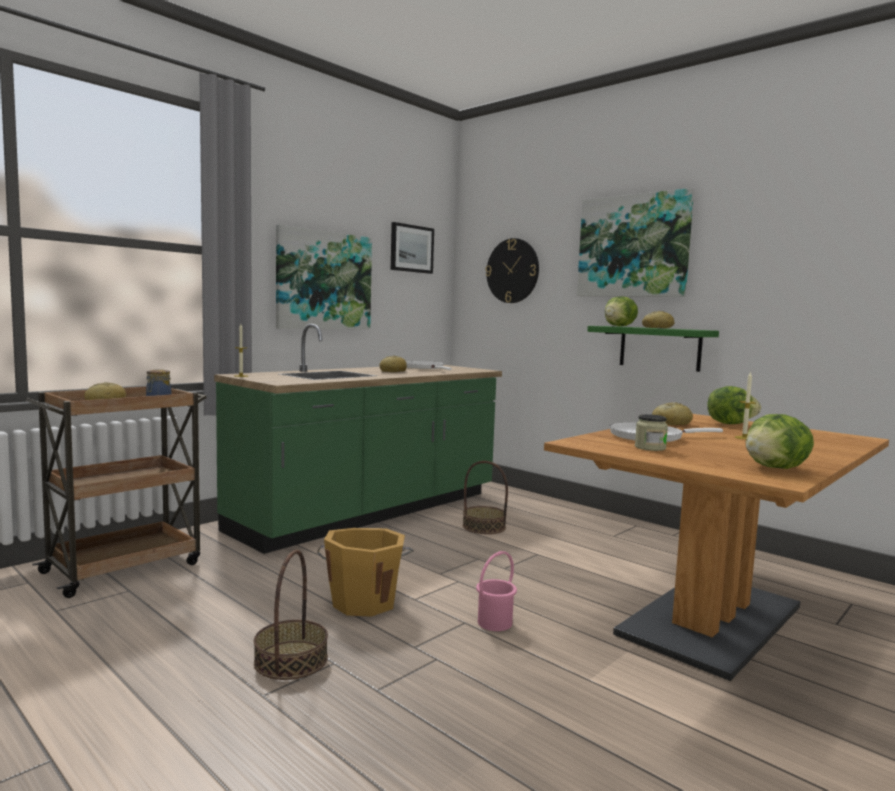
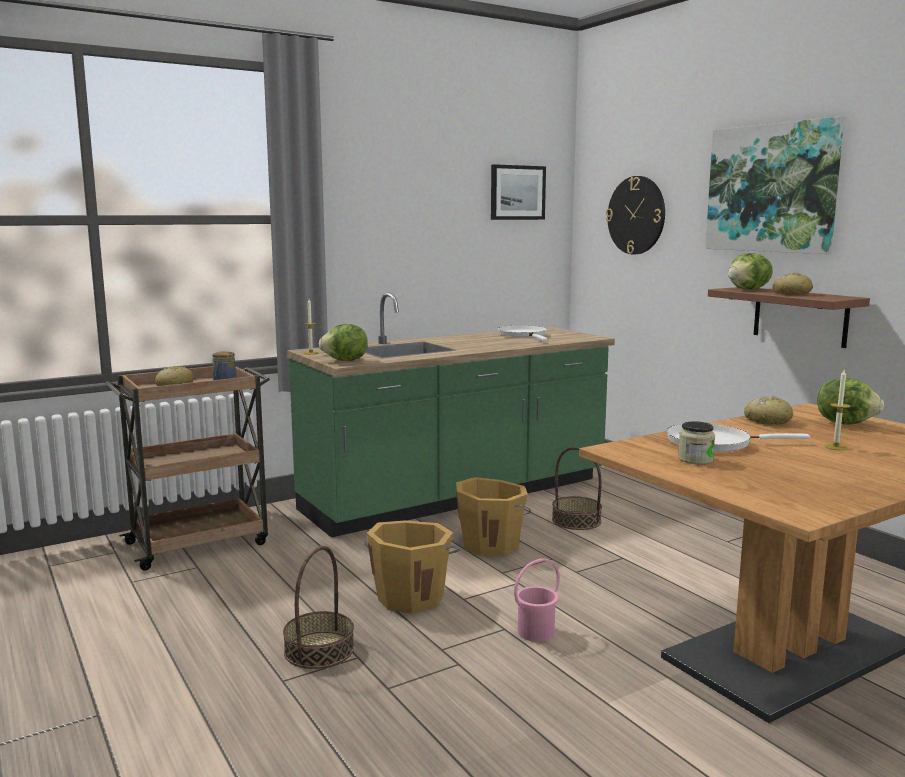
camera: 15 degrees right, 5 degrees up
(324, 280) = (410, 239): picture -> none
(393, 371) = (481, 342): bread -> none
(419, 550) = (491, 544): none -> orange bucket
(659, 348) = (800, 316): green shelf -> brown shelf
(776, 468) = (817, 496): lettuce -> lettuce (345, 361)

